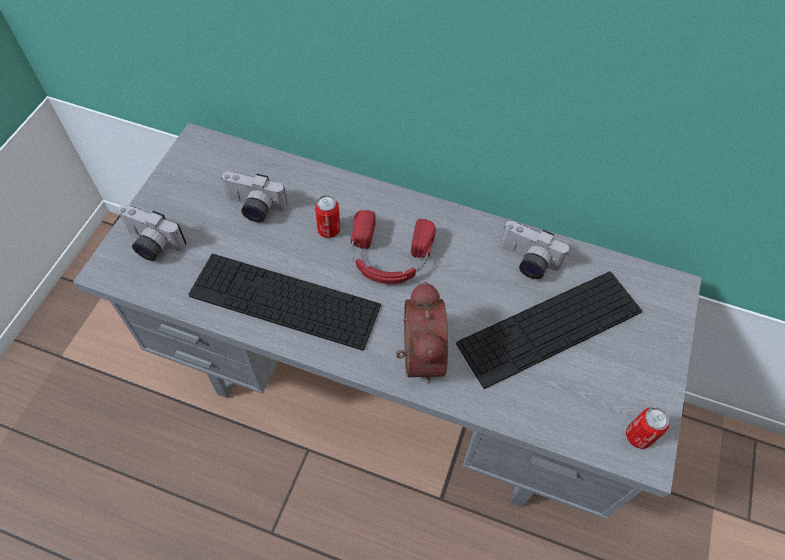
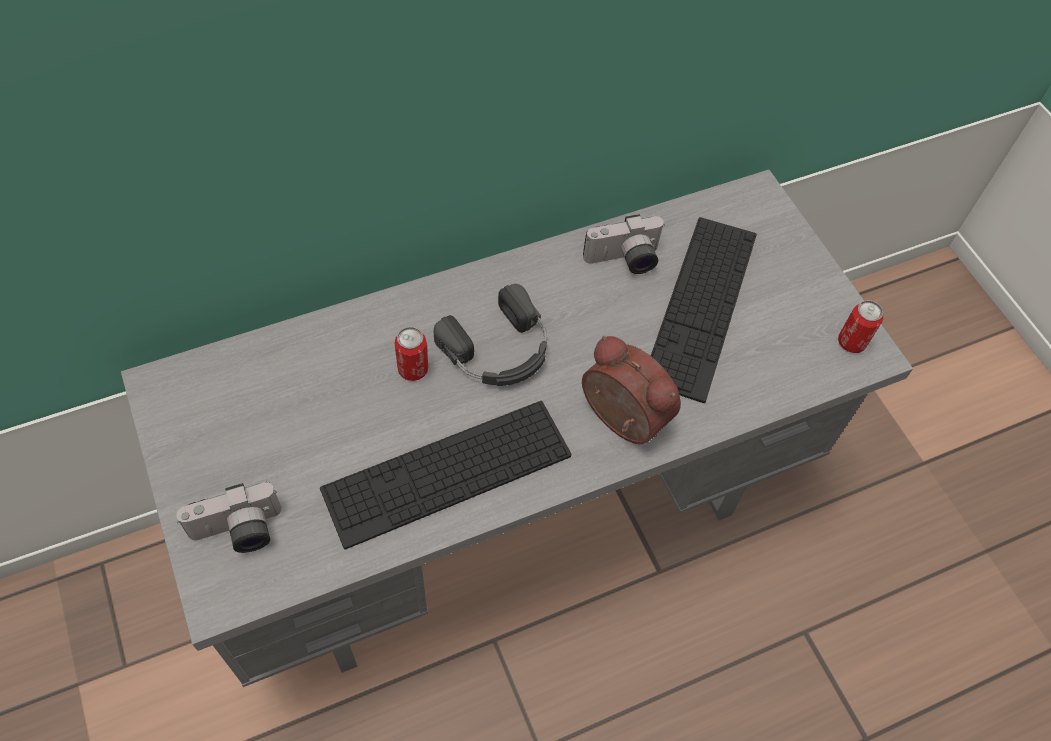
camera: 45 degrees left, 0 degrees up
(253, 208) = (309, 407): camera -> none
(389, 256) = (499, 350): red headphones -> black headphones

